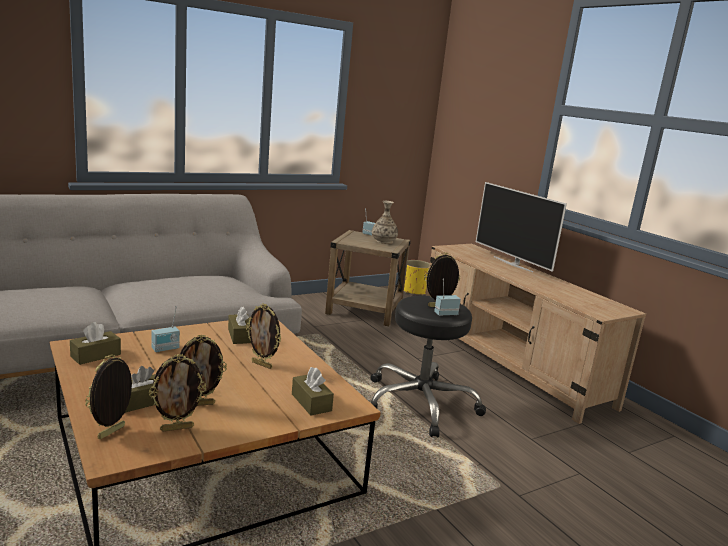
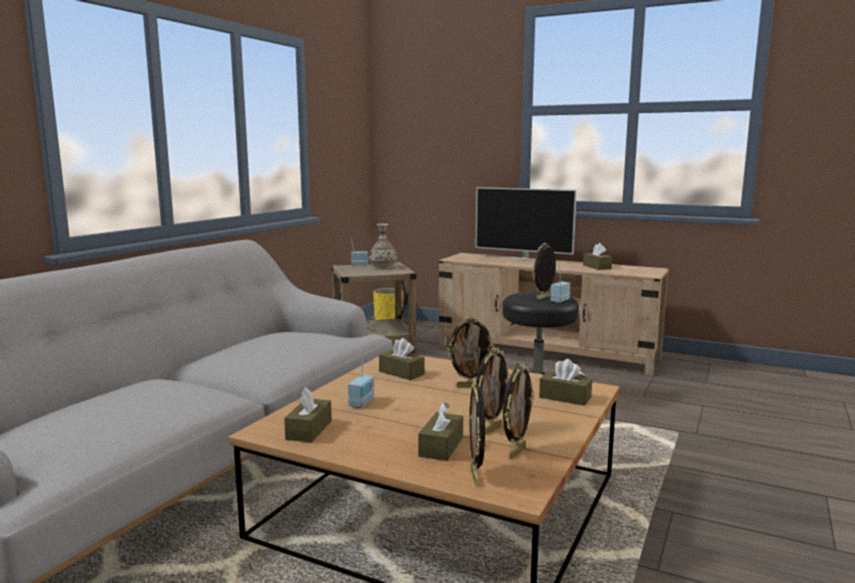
camera: 30 degrees left, 5 degrees down
(565, 291) = (597, 267): none -> brown tissue box

